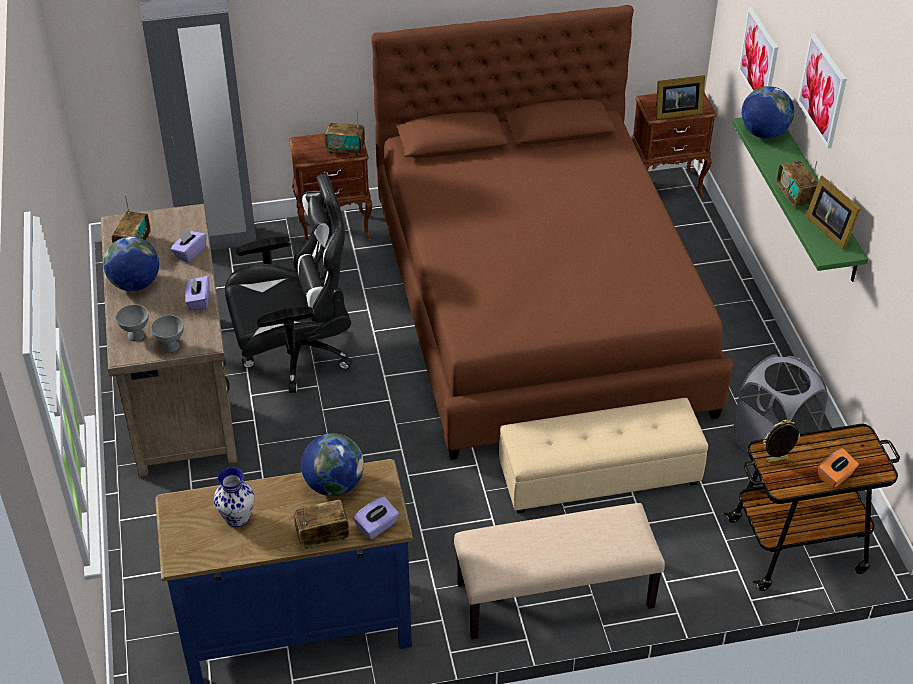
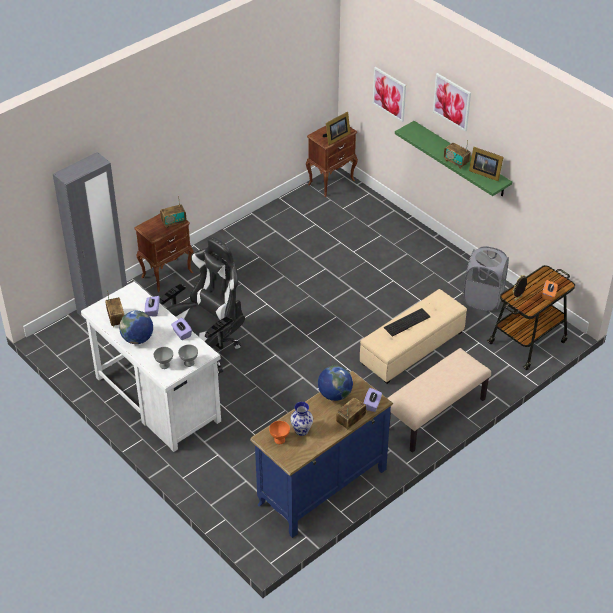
camera: 30 degrees left, 0 degrees up
(179, 393) = (156, 399): brown desk -> white desk
(193, 518) = (280, 440): none -> orange bowl
(538, 305) = (314, 273): brown bed -> none
(592, 426) = (407, 321): none -> keyboard
(763, 133) = (416, 134): globe -> none

